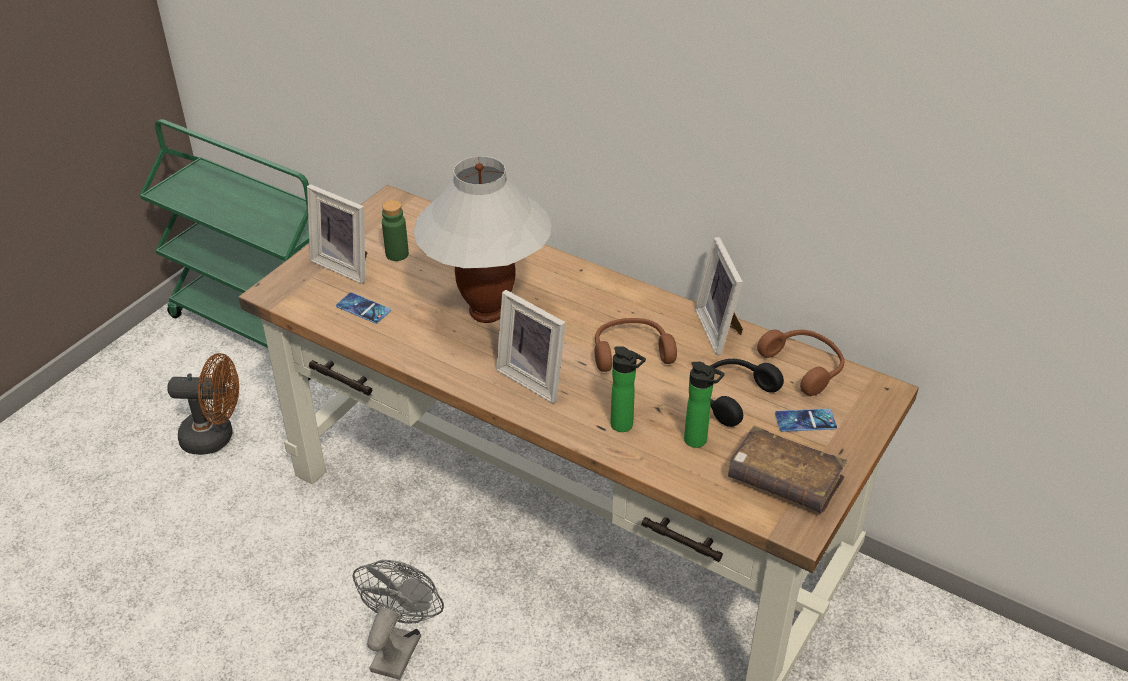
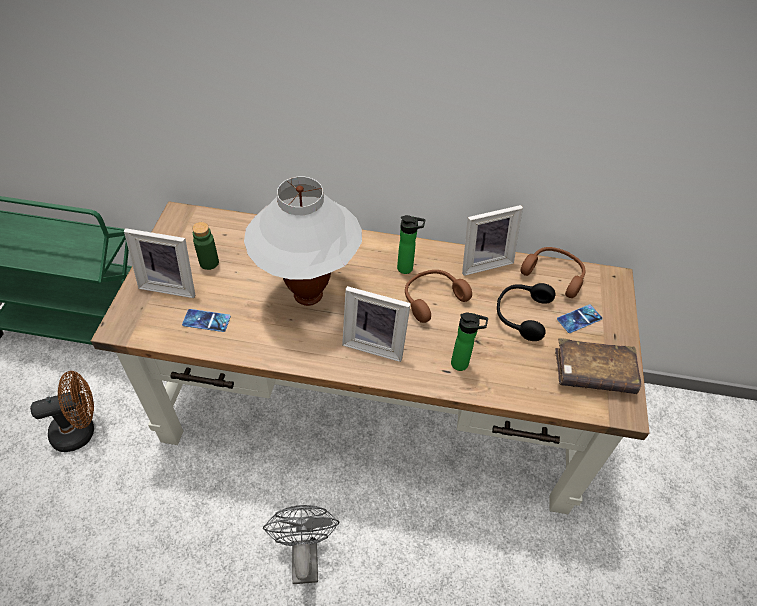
camera: 25 degrees left, 10 degrees up
(698, 441) = (520, 360): bottle -> bottle (407, 269)
(721, 329) = (483, 261): picture frame -> picture frame turned 75 degrees counterclockwise

